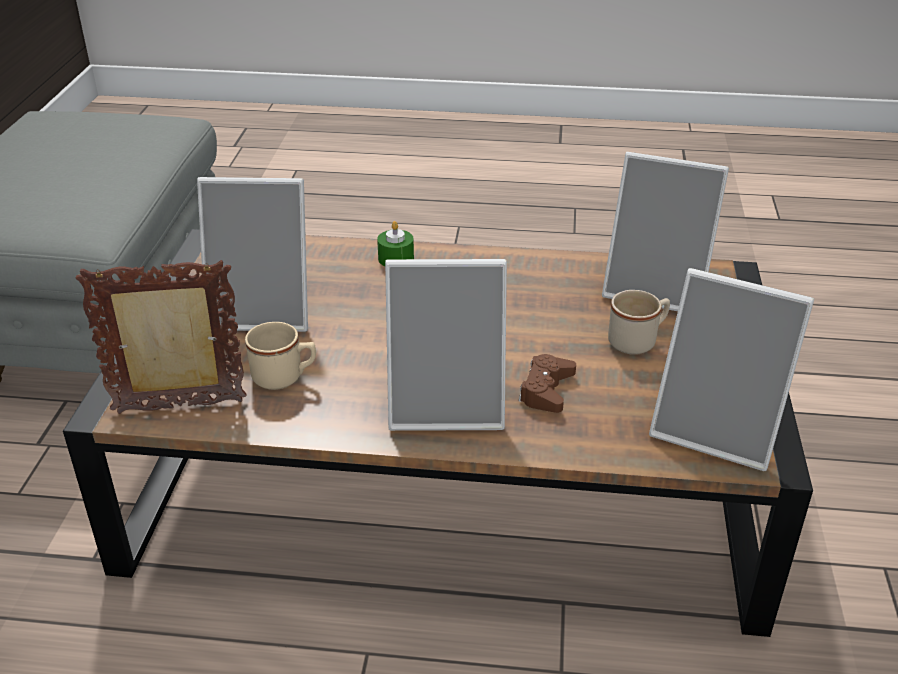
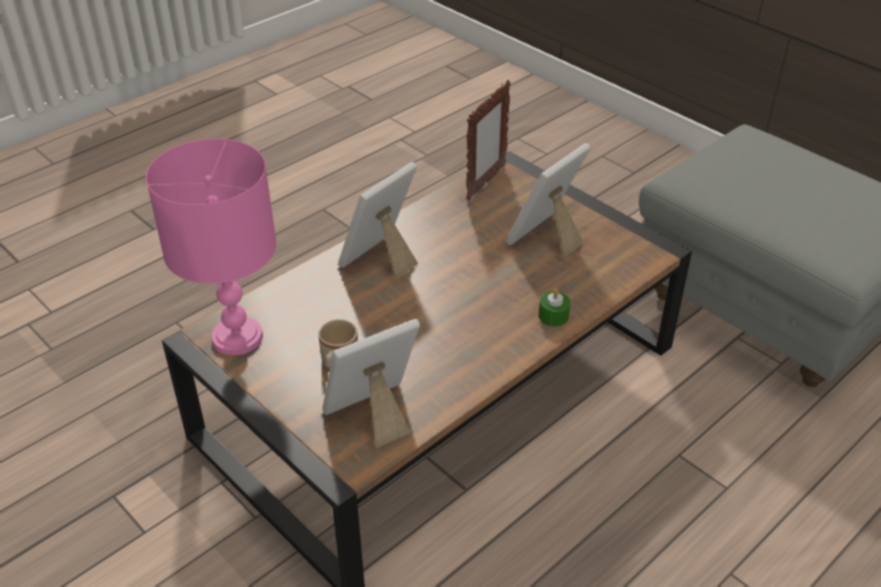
camera: 130 degrees right, 5 degrees up
(284, 377) = (472, 220): beige mug -> none
(546, 390) = (347, 298): brown game controller -> none
(718, 430) = (236, 338): picture frame -> pink table lamp

